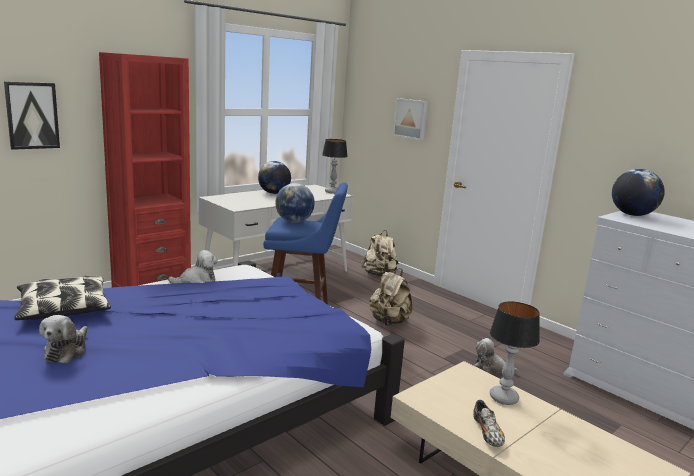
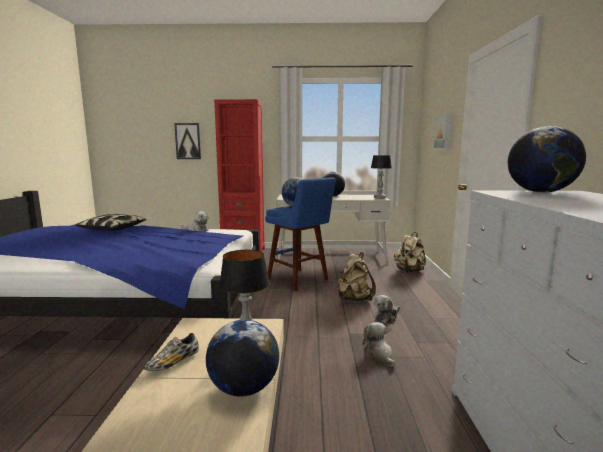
camera: 45 degrees right, 5 degrees down
(67, 351) = (67, 241): plush toy -> plush toy (386, 317)
(562, 424) = (243, 389): none -> globe

